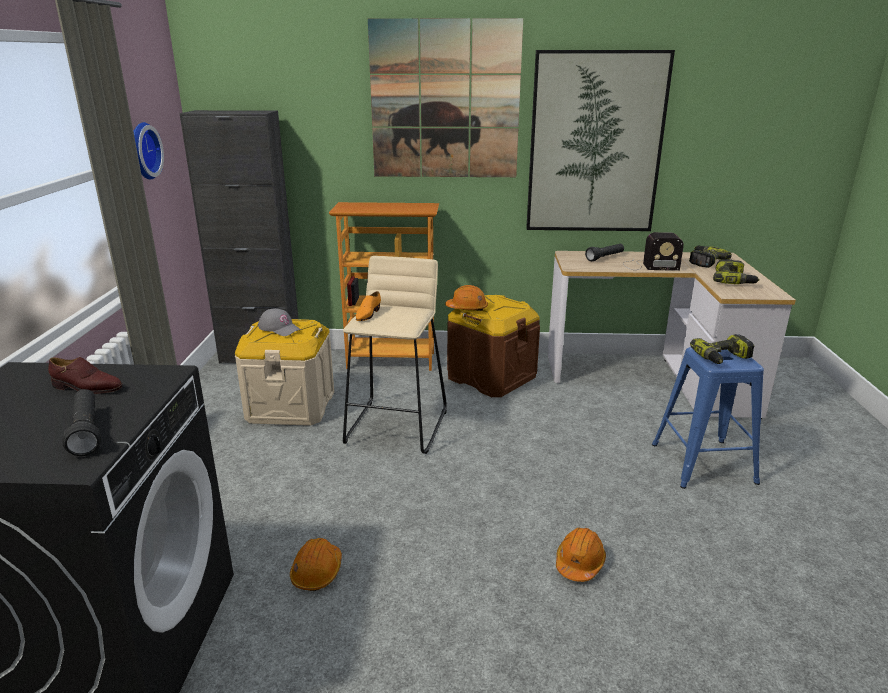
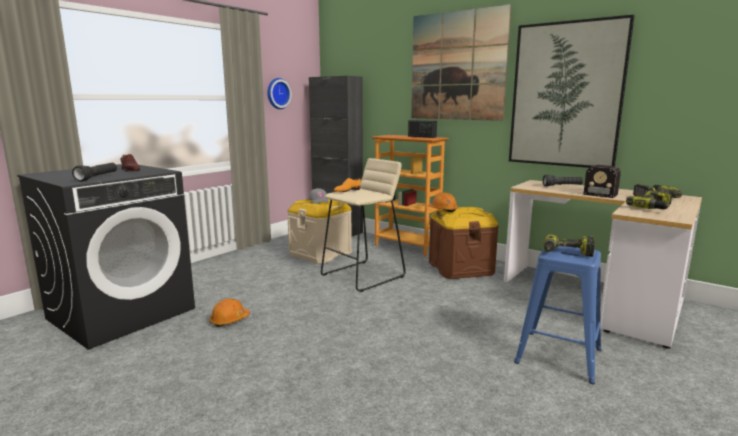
camera: 35 degrees right, 10 degrees down
(400, 204) = (422, 137): none -> radio
(579, 563) = (371, 370): orange hard hat -> none

